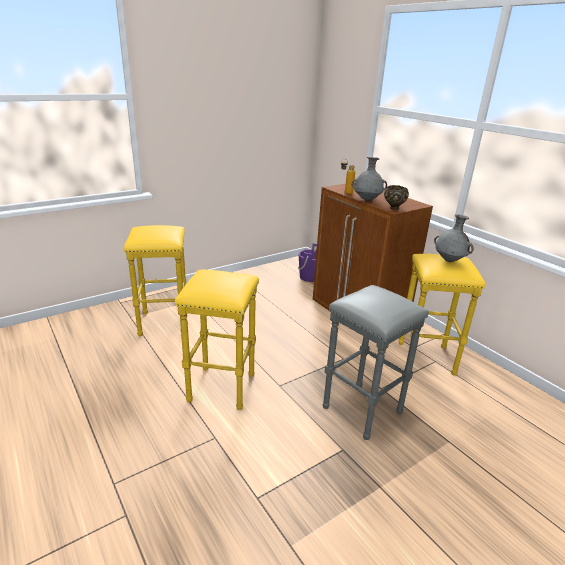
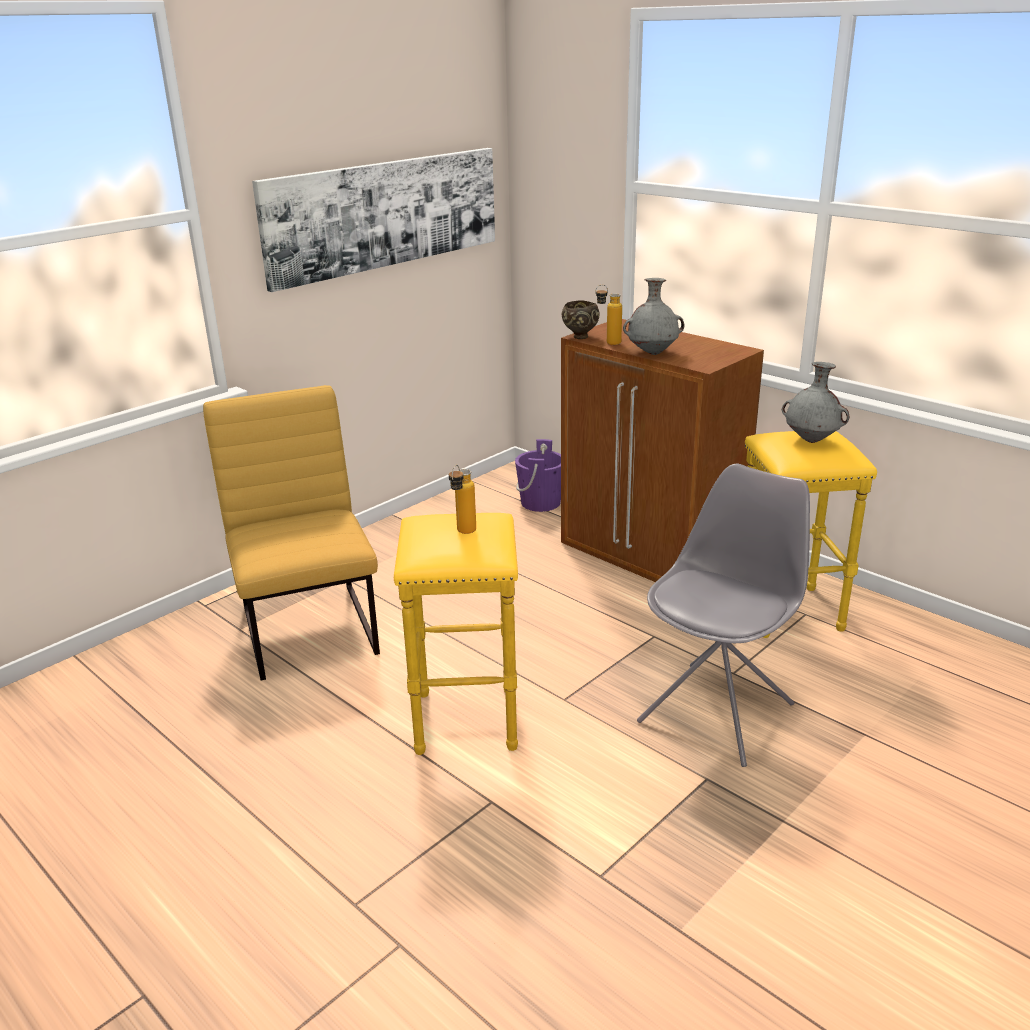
camera: 10 degrees left, 0 degrees up
(165, 322) = (309, 627): yellow stool -> yellow chair
(221, 282) = (463, 533): none -> bottle
(241, 112) = (385, 214): none -> picture
(364, 410) = (718, 711): grey stool -> grey chair
(393, 208) = (703, 362): brown bowl -> brown bowl (579, 337)

